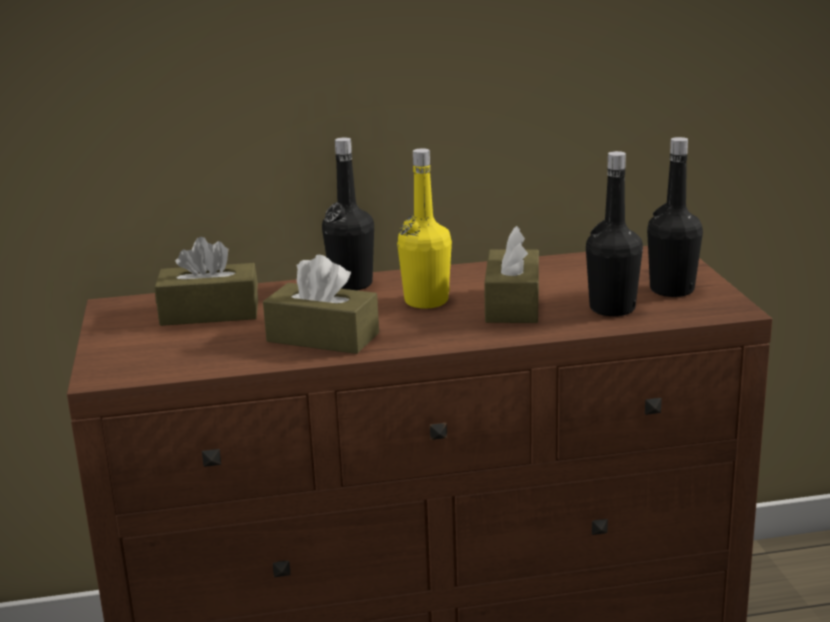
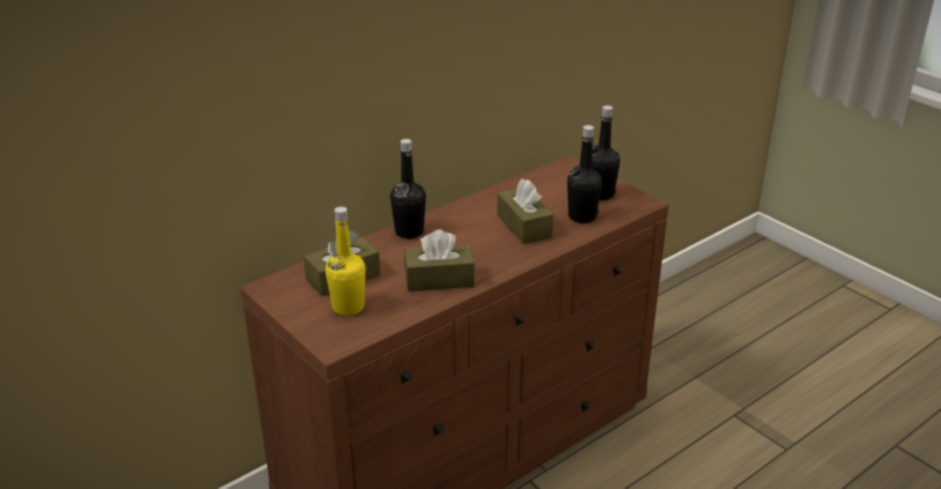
camera: 30 degrees left, 10 degrees up
(426, 301) = (471, 235): yellow bottle -> yellow bottle (348, 307)

